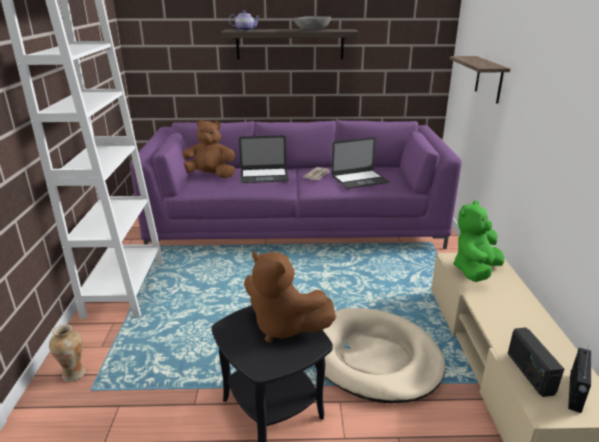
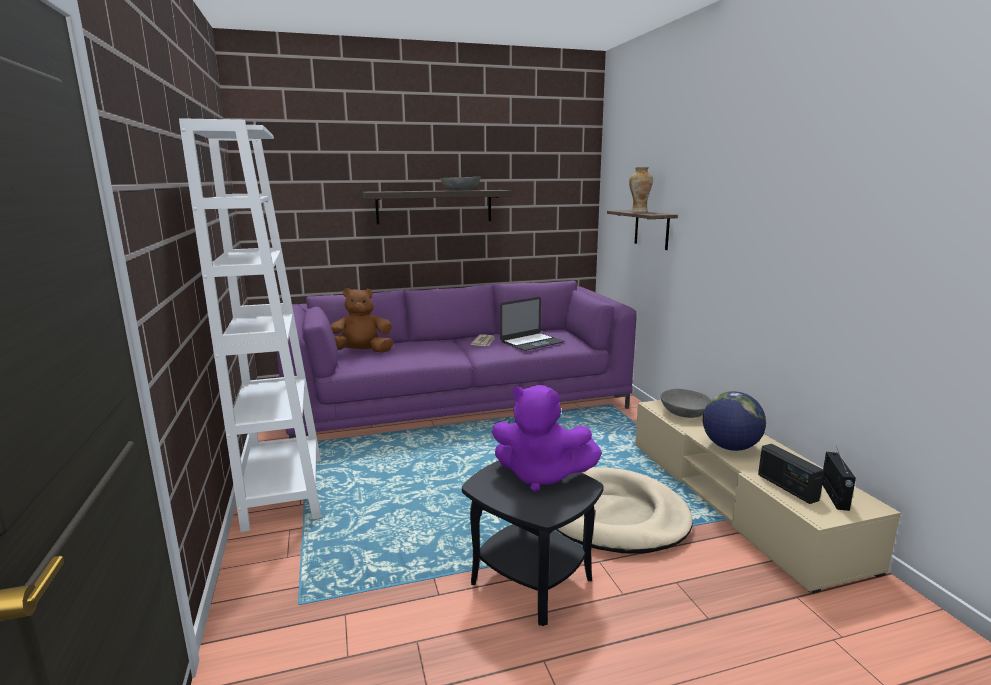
camera: 15 degrees left, 10 degrees down
(74, 373) = (266, 591): vase -> vase (639, 211)
(245, 30) = (390, 191): teapot -> none
(264, 176) = (425, 347): laptop -> none
(283, 326) = (541, 476): brown plush toy -> purple plush toy
(475, 271) = (684, 413): green plush toy -> grey bowl
(498, 317) = (730, 447): none -> globe

